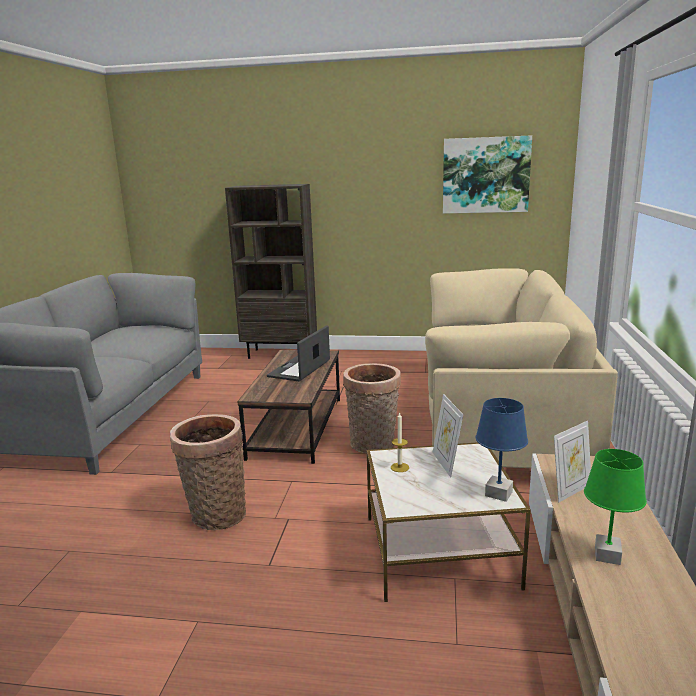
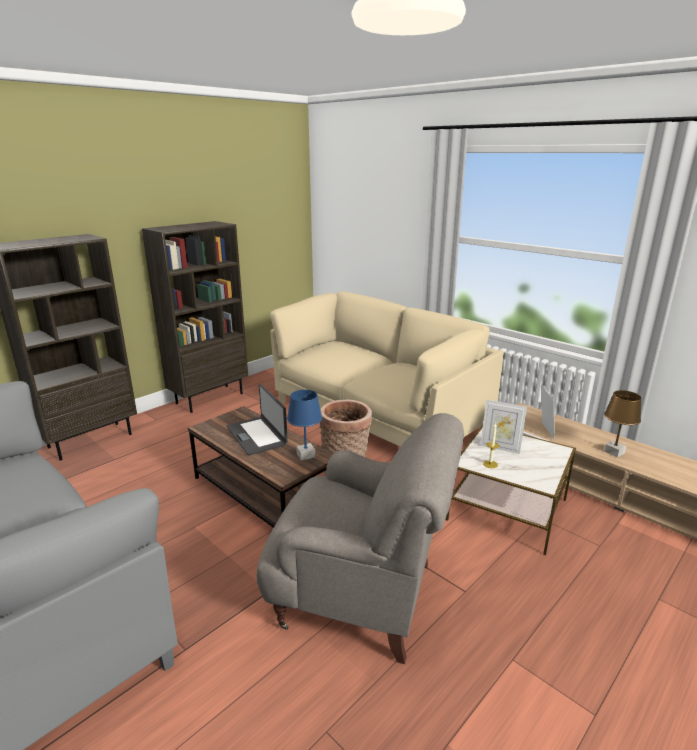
camera: 55 degrees left, 5 degrees up
(215, 514) = (362, 596): basket -> grey armchair
(394, 356) = (209, 398): none -> brown bookcase
(485, 175) = (254, 213): picture -> none
(499, 494) = (552, 448): blue table lamp -> blue table lamp (306, 455)
(607, 555) = (614, 452): green table lamp -> brown table lamp

